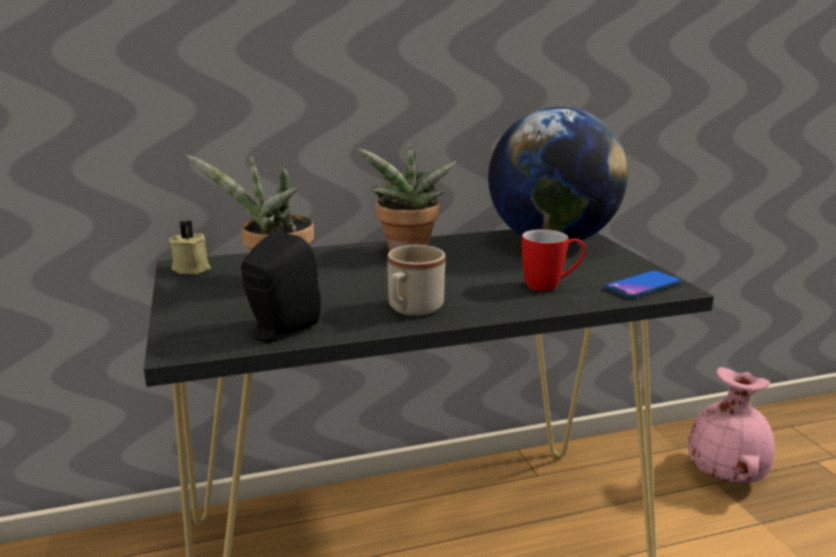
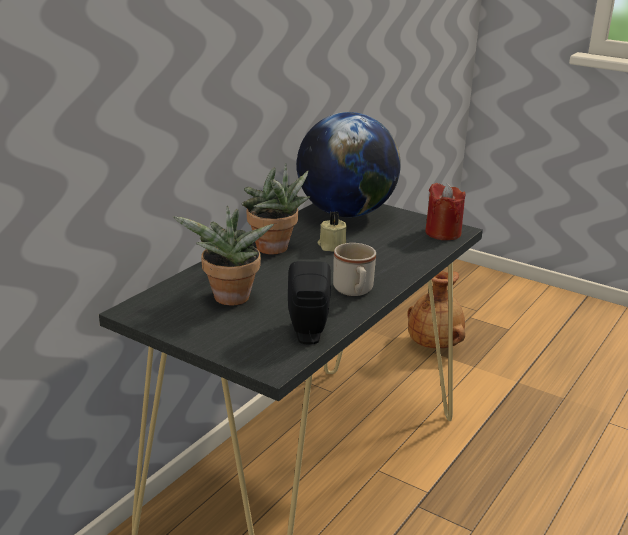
camera: 40 degrees left, 5 degrees up
(192, 268) = (144, 310): beige candle -> beige candle (331, 246)
(550, 286) = (398, 248): mug -> none
(643, 286) = (443, 233): phone -> red candle
(726, 475) = (434, 345): pink vase -> brown vase

